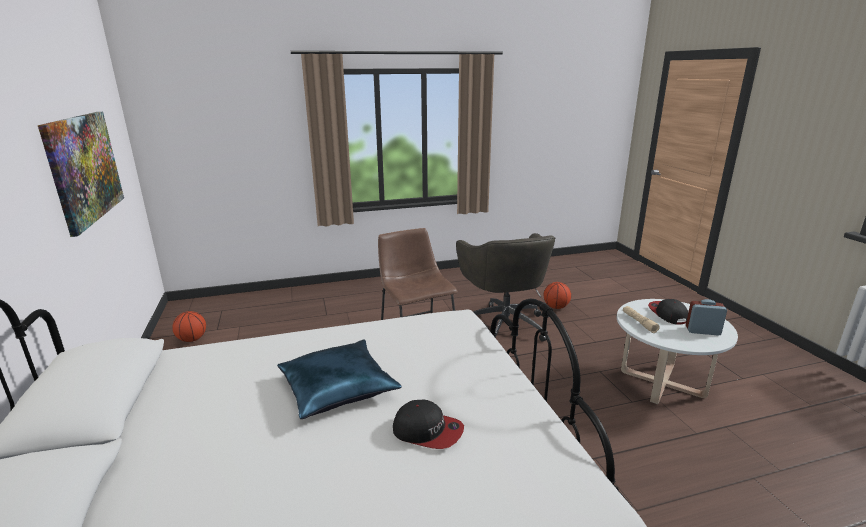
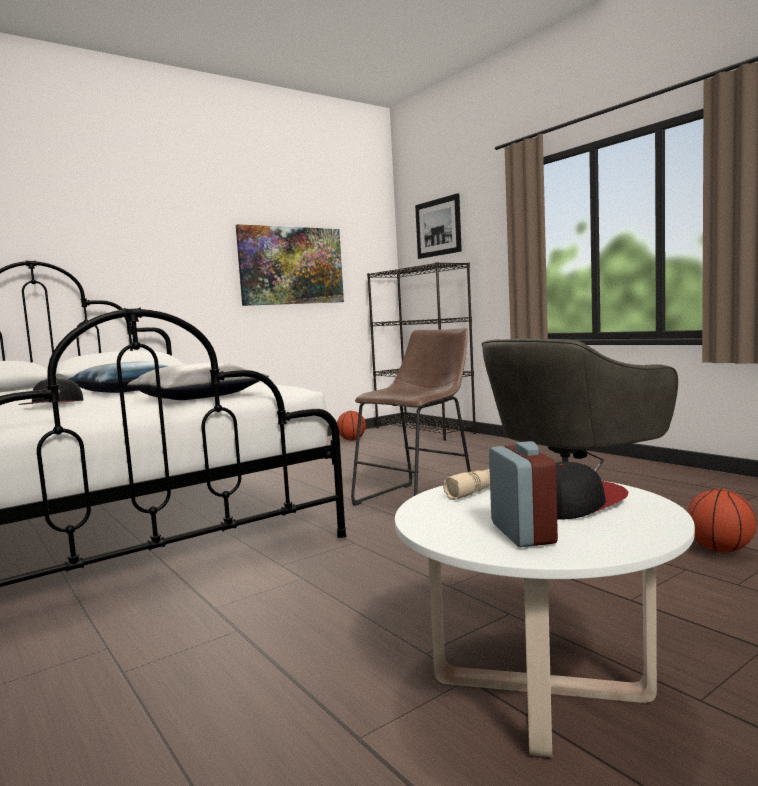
camera: 70 degrees right, 15 degrees down
(201, 109) = (438, 227): none -> picture
(223, 303) = (424, 430): none -> black bookcase
(469, 352) = (198, 397): none -> grey pillow

